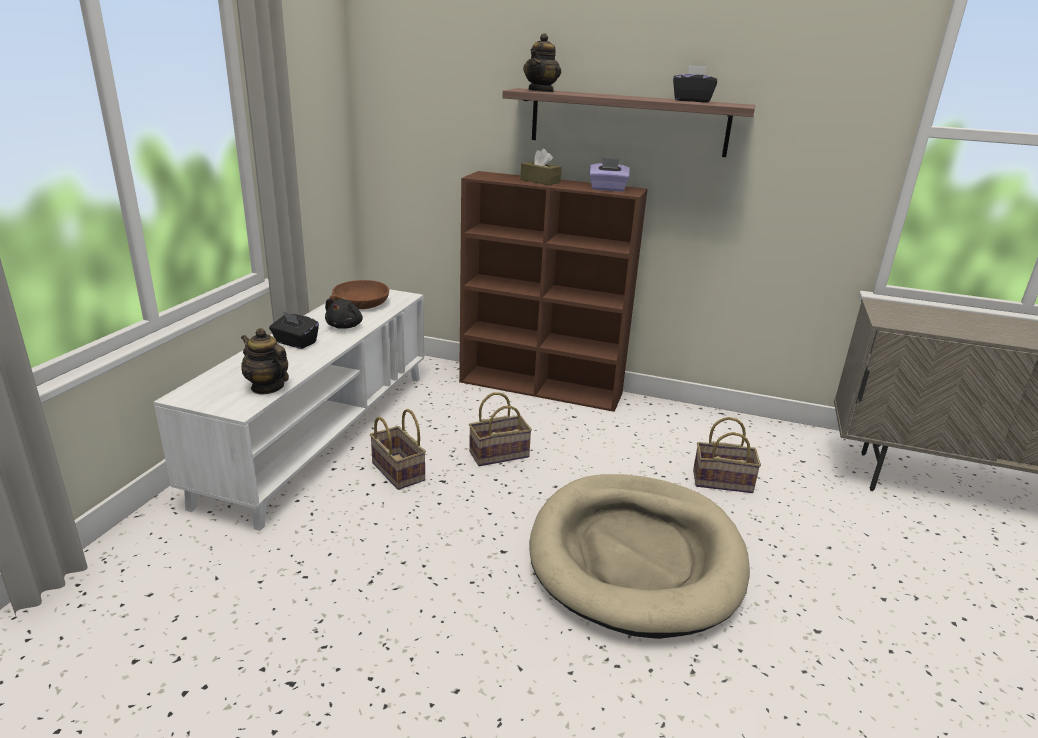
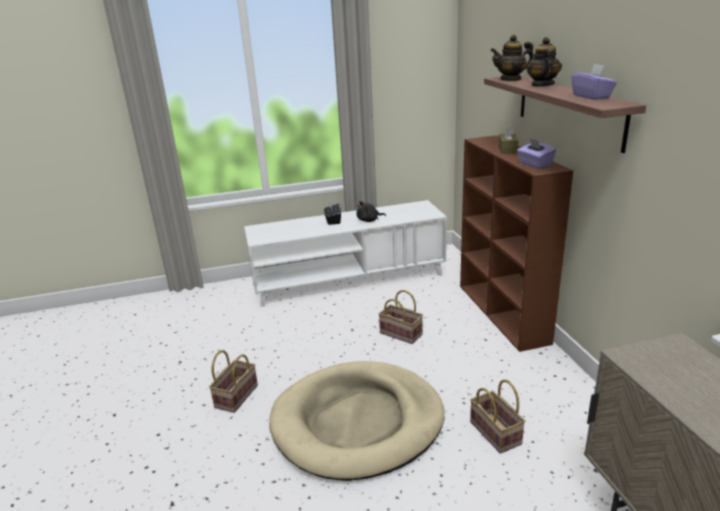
camera: 60 degrees right, 0 degrees up
(267, 387) = (282, 236): teapot -> teapot (542, 85)
(361, 303) = (403, 211): brown bowl -> none
(396, 471) = (343, 313): basket -> basket (236, 395)
(692, 101) = (591, 97): black tissue box -> purple tissue box

